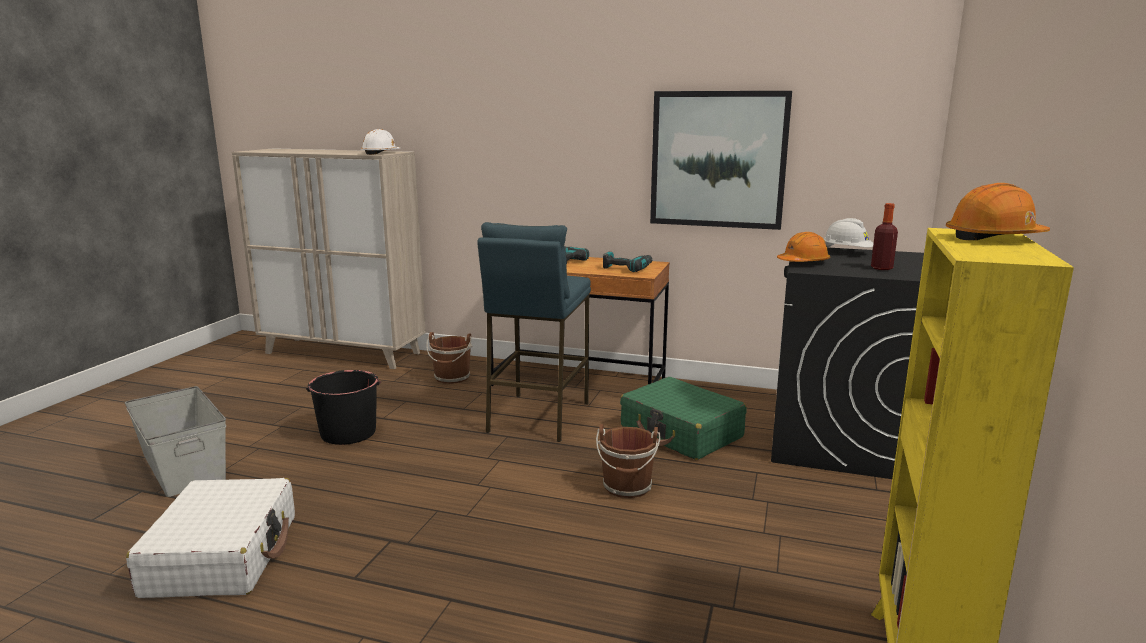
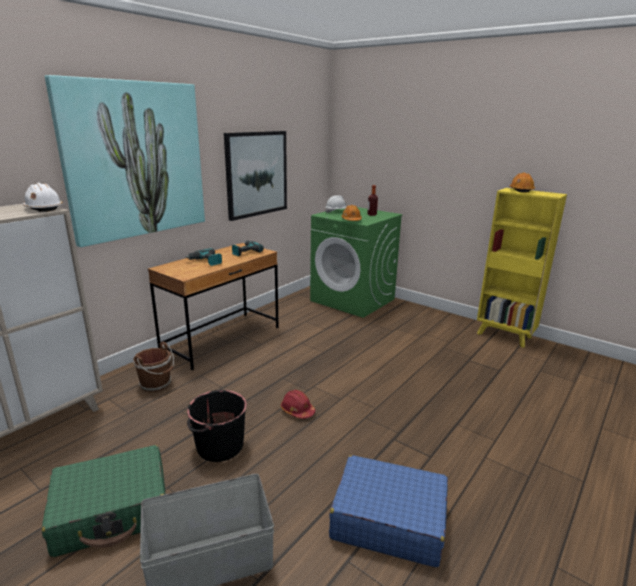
camera: 70 degrees left, 5 degrees up
(223, 555) = (388, 520): white suitcase -> blue suitcase
(433, 460) = (297, 410): none -> red hard hat
(518, 120) = (135, 160): none -> picture
(537, 417) = (263, 363): blue stool -> none
(627, 487) = (368, 355): brown bucket -> none
(681, 432) = (318, 328): green suitcase -> green suitcase (113, 510)
(840, 442) = (353, 300): black washing machine -> green washing machine

